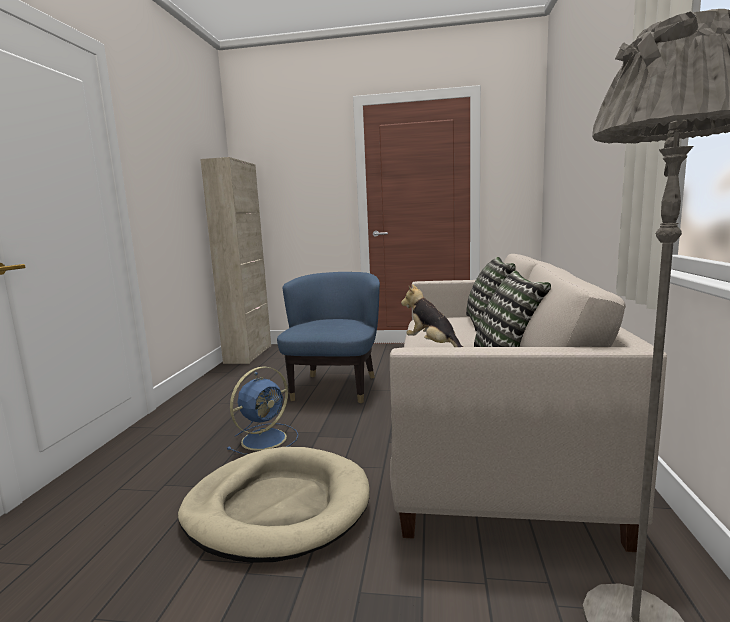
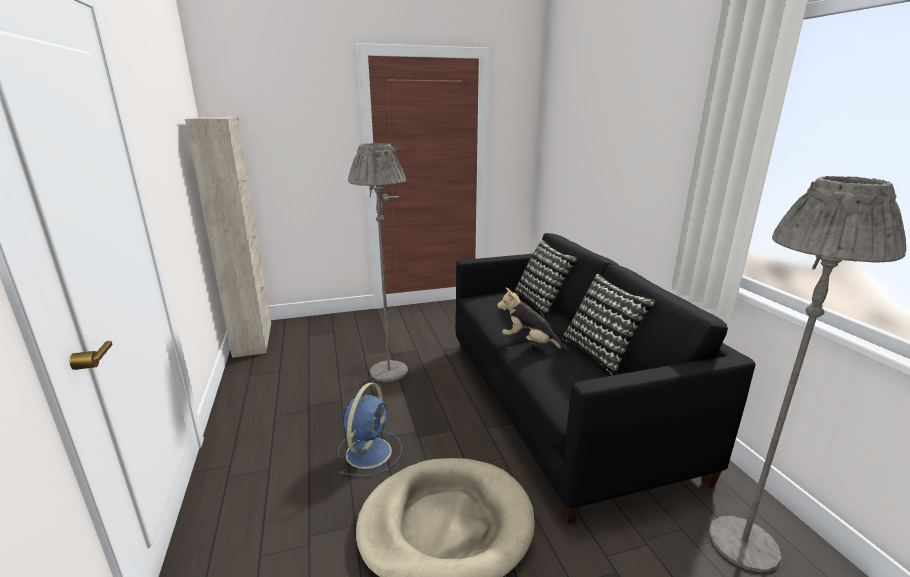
camera: 25 degrees left, 10 degrees up
(335, 387) = (389, 371): blue armchair -> grey floor lamp
(488, 435) = (559, 403): beige sofa -> black sofa

